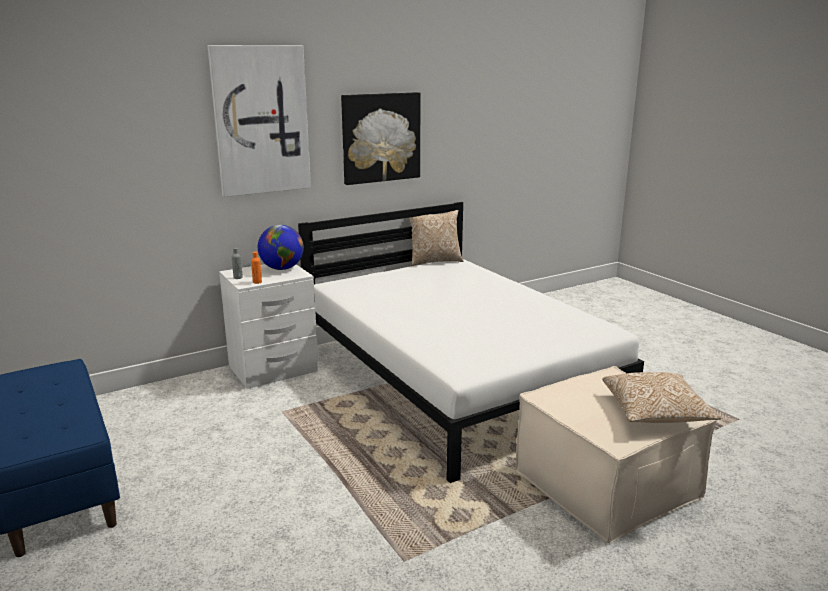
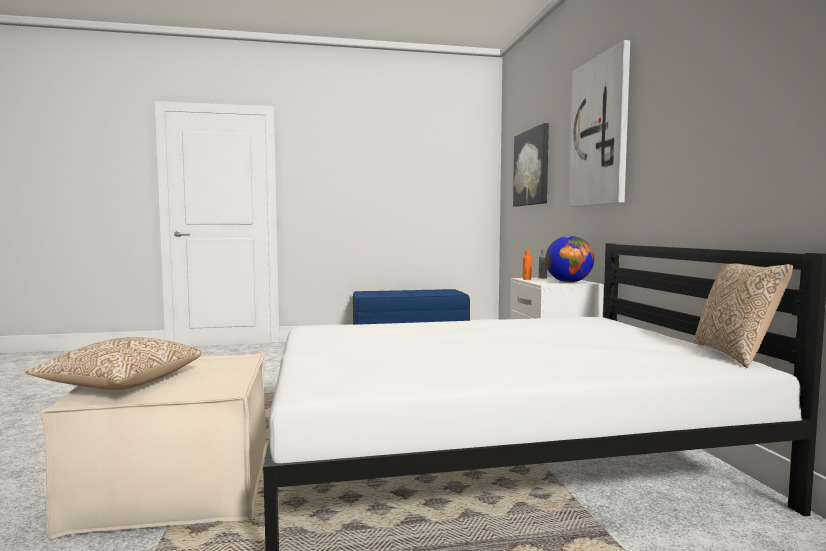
camera: 110 degrees right, 15 degrees down
(381, 137) = (699, 133): picture -> picture (532, 167)

